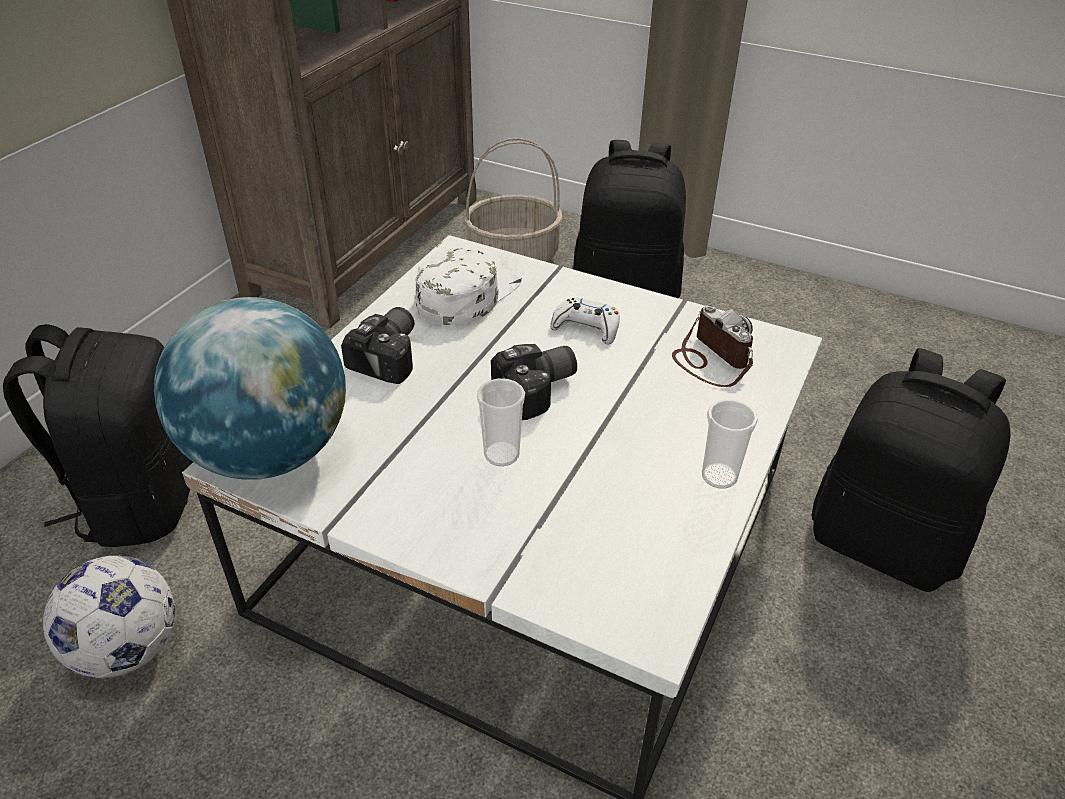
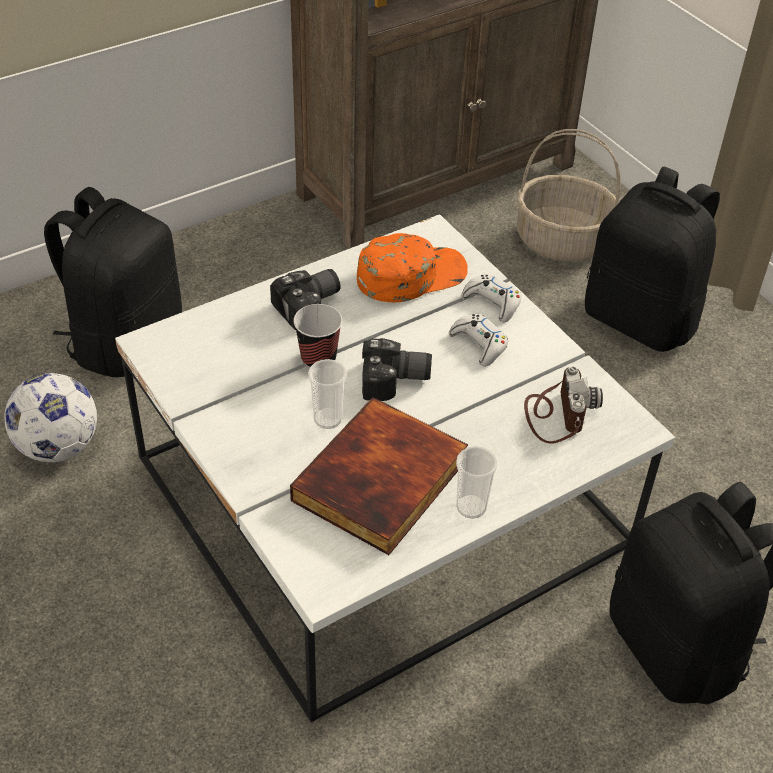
camera: 30 degrees right, 5 degrees up
(270, 453) = (176, 348): globe -> none
(441, 401) = (318, 358): none -> cup
(468, 292) = (411, 275): white cap -> orange cap
(565, 289) = (492, 303): none -> white game controller
(613, 493) = (382, 482): none -> book

